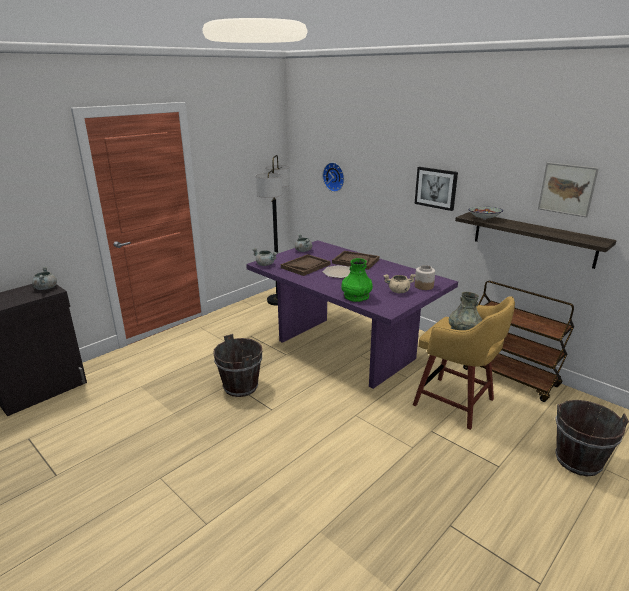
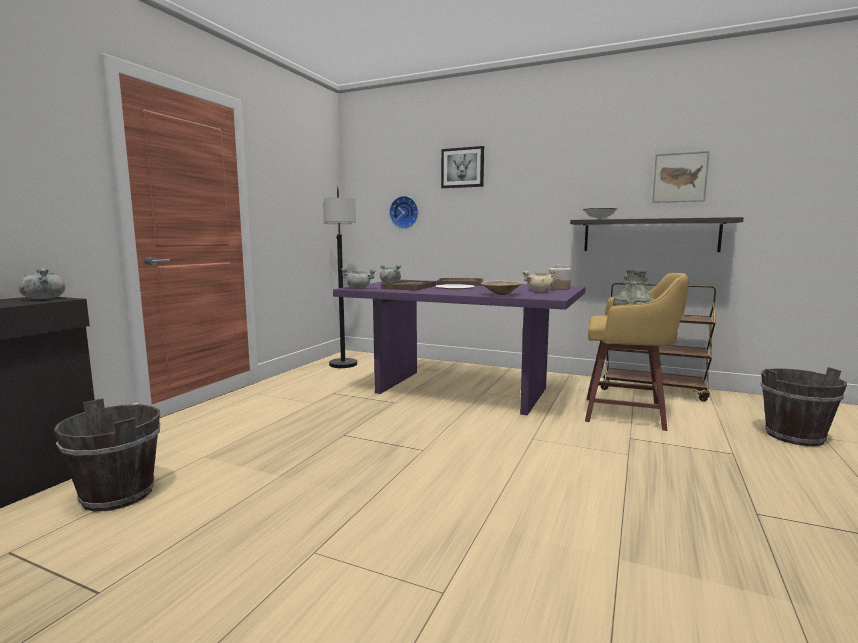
camera: 20 degrees left, 15 degrees down
(241, 387) = (361, 436): brown bucket -> brown bucket (119, 495)
(356, 296) = (500, 294): green vase -> beige bowl
(436, 188) = (533, 202): picture -> picture (462, 167)

